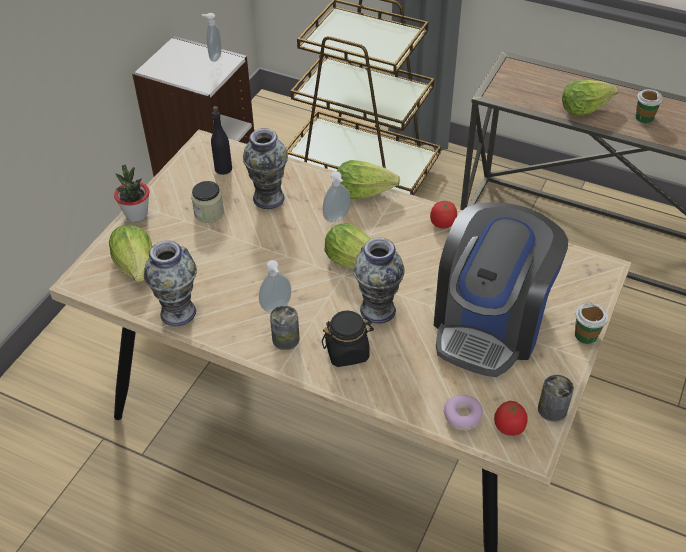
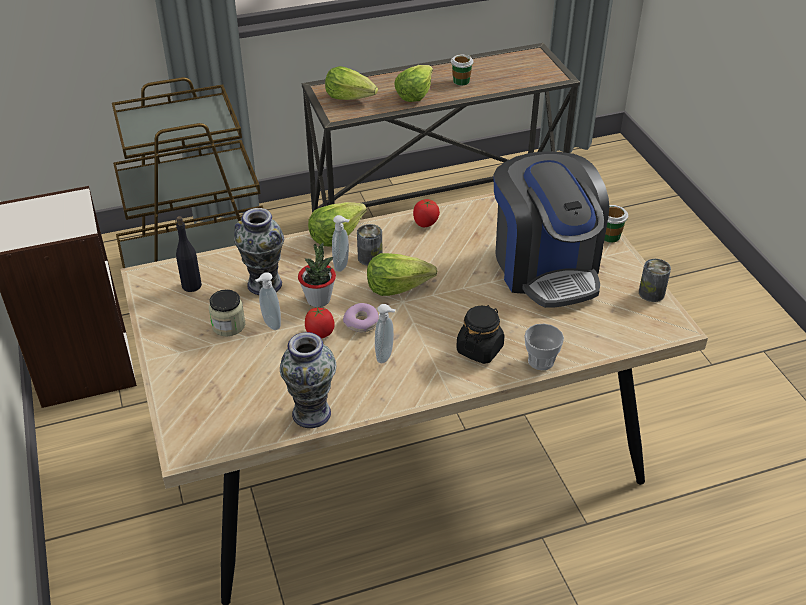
camera: 45 degrees left, 5 degrees down
(136, 215) = (161, 367): potted plant -> potted plant (318, 300)
(136, 265) = (221, 404): lettuce -> lettuce (350, 97)
(214, 57) = (57, 201): soap dispenser -> soap dispenser (270, 324)
(286, 339) = (424, 372): can -> can (370, 257)
(378, 309) = (461, 307): vase -> none
(380, 395) = (541, 361): none -> cup
(462, 416) = (608, 335): donut -> donut (362, 322)
(509, 427) = (643, 321): tomato -> tomato (320, 333)

